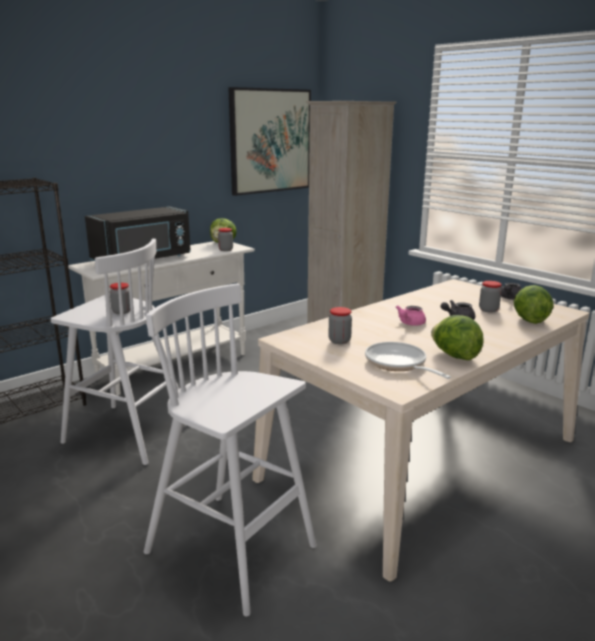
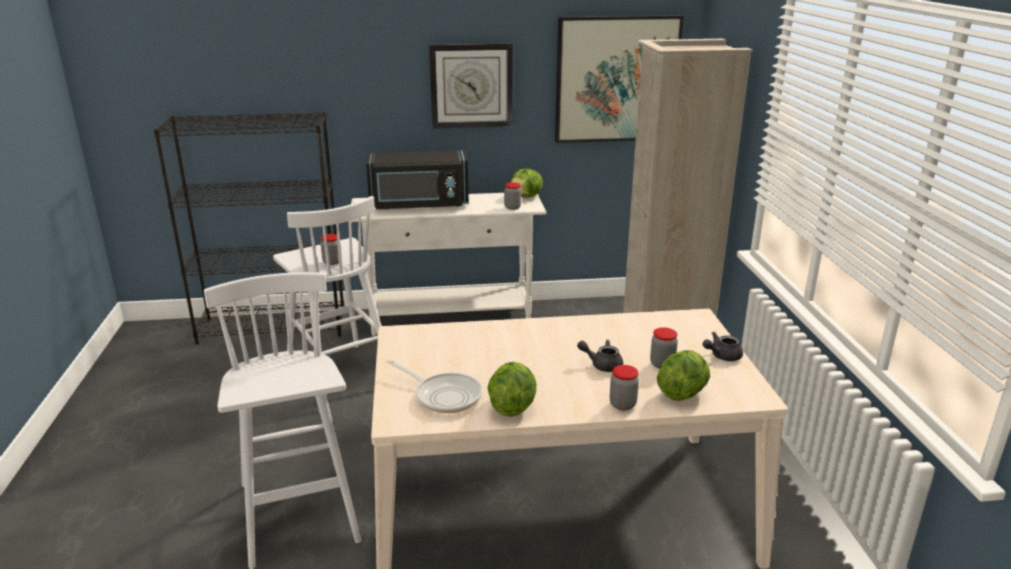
camera: 35 degrees right, 5 degrees up
(166, 148) = (471, 86): none -> wall clock
(339, 341) = (439, 352): jar -> jar (622, 404)
(398, 364) = (444, 396): frying pan -> frying pan turned 120 degrees clockwise
(409, 323) = (541, 354): pink teapot -> none

